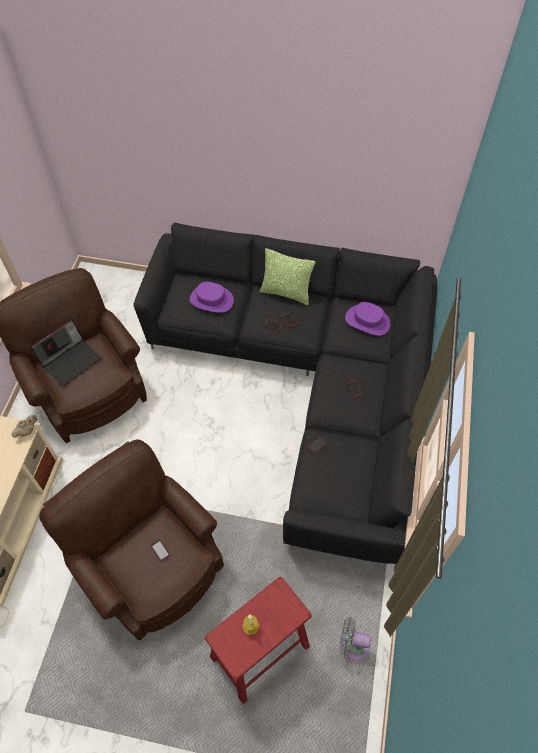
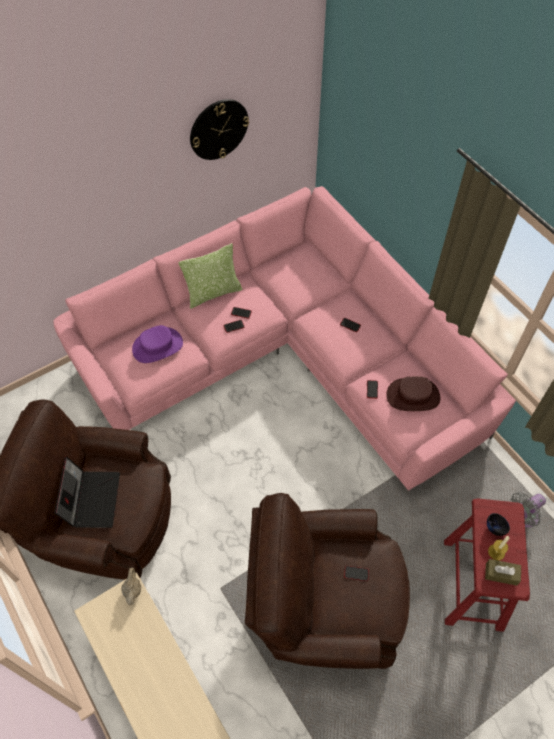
camera: 45 degrees left, 0 degrees up
(235, 643) = (501, 574): none -> brown tissue box
(270, 610) = (495, 528): none -> black bowl
(310, 384) = (287, 358): black sofa -> pink sofa
(341, 475) = (413, 396): none -> brown hat
(349, 161) = (218, 129): none -> wall clock
(367, 321) = (301, 267): purple hat -> none

